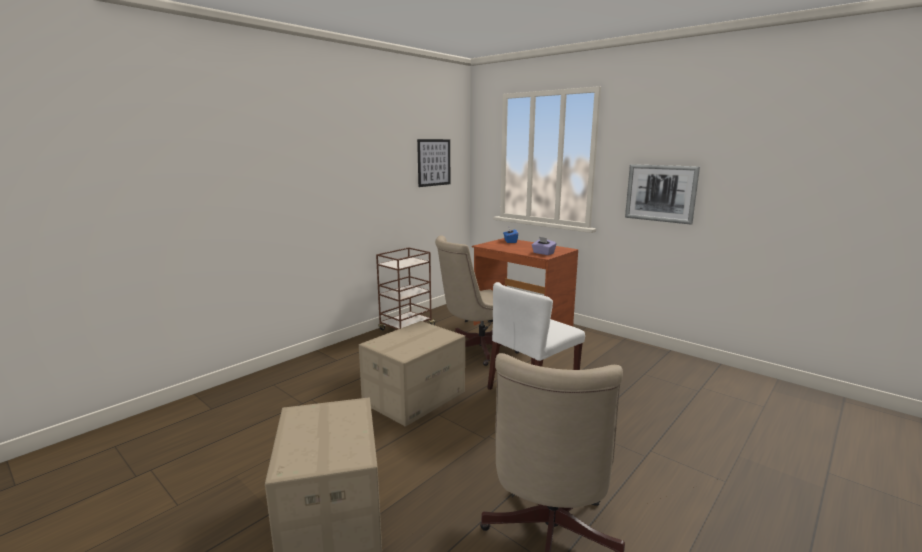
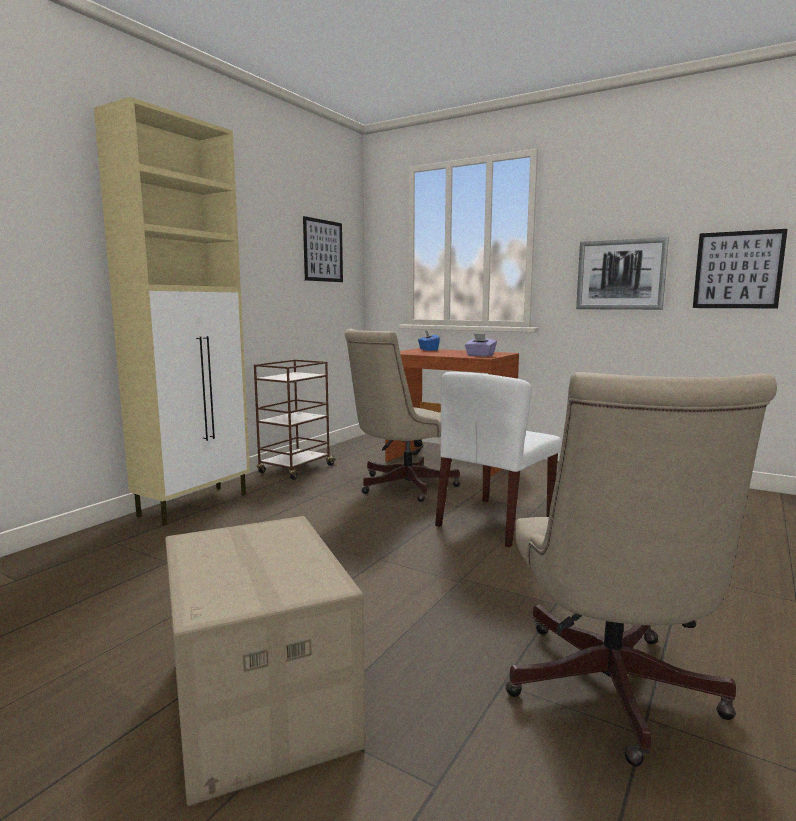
camera: 10 degrees left, 5 degrees down
(330, 355) = (195, 504): none -> beige cabinet
(414, 397) = (336, 542): cardboard box -> none
(754, 198) = (738, 270): none -> picture

